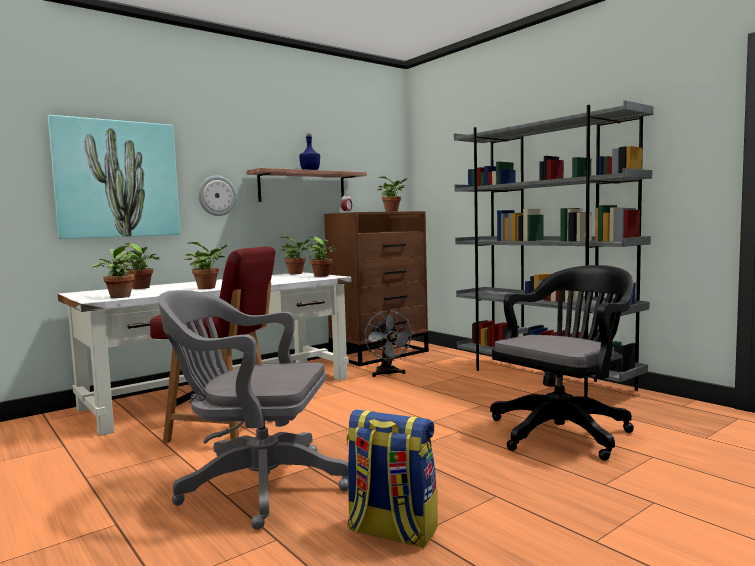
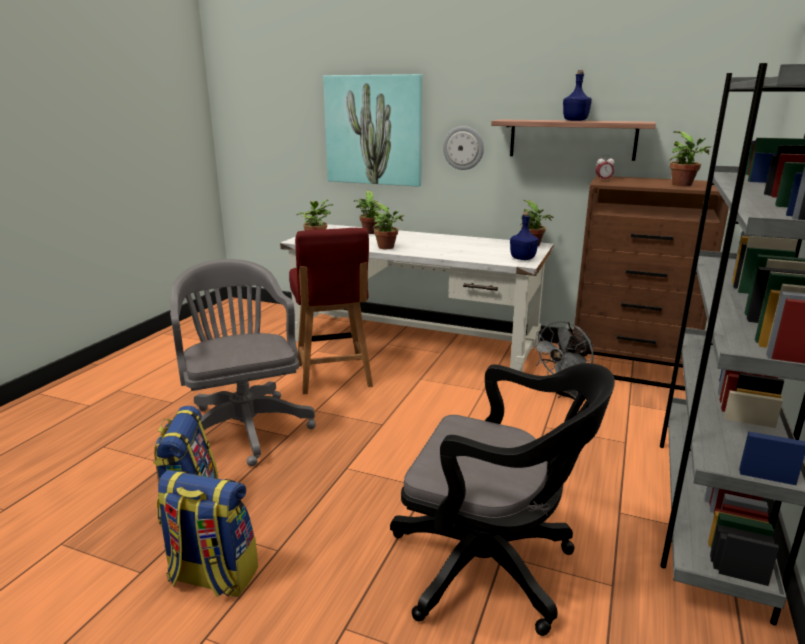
camera: 60 degrees right, 15 degrees up
(323, 276) = (522, 258): potted plant -> blue bottle
(514, 530) = (212, 577): none -> backpack

